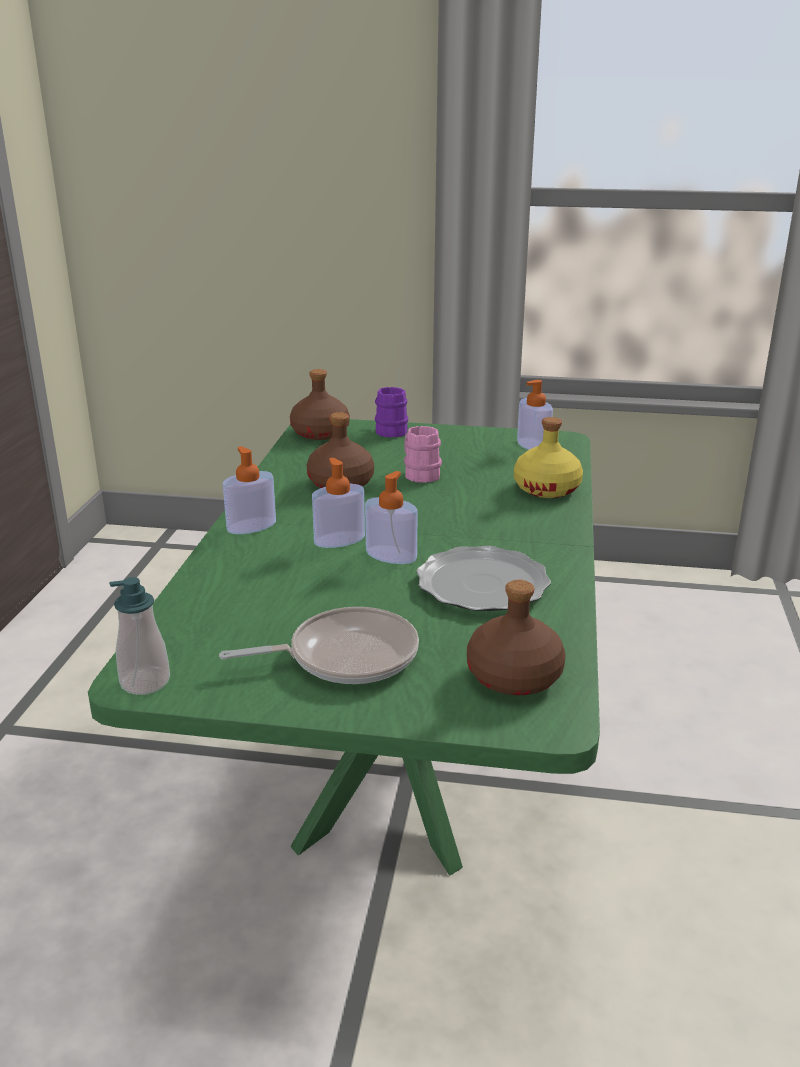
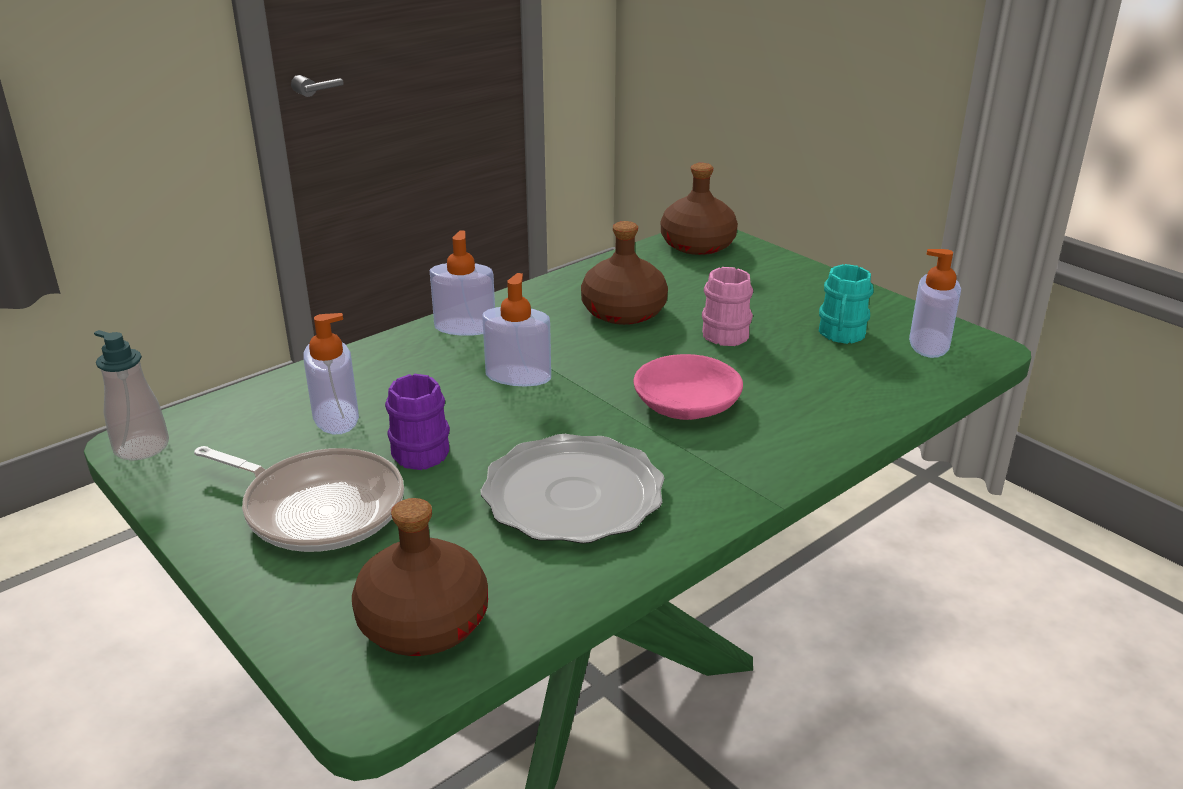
camera: 40 degrees right, 5 degrees up
(389, 430) = (778, 265): purple mug -> purple mug (423, 448)
(391, 555) = (538, 416): soap dispenser -> soap dispenser (336, 416)
(461, 517) = (685, 402): none -> pink bowl
(484, 456) = (841, 335): none -> turquoise mug
(547, 488) = (851, 407): yellow bottle -> none

